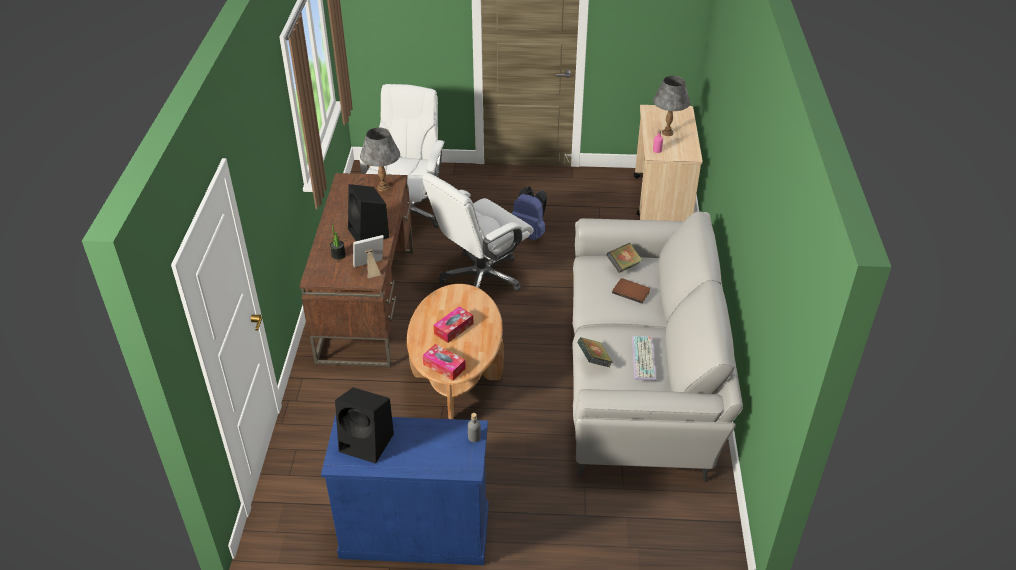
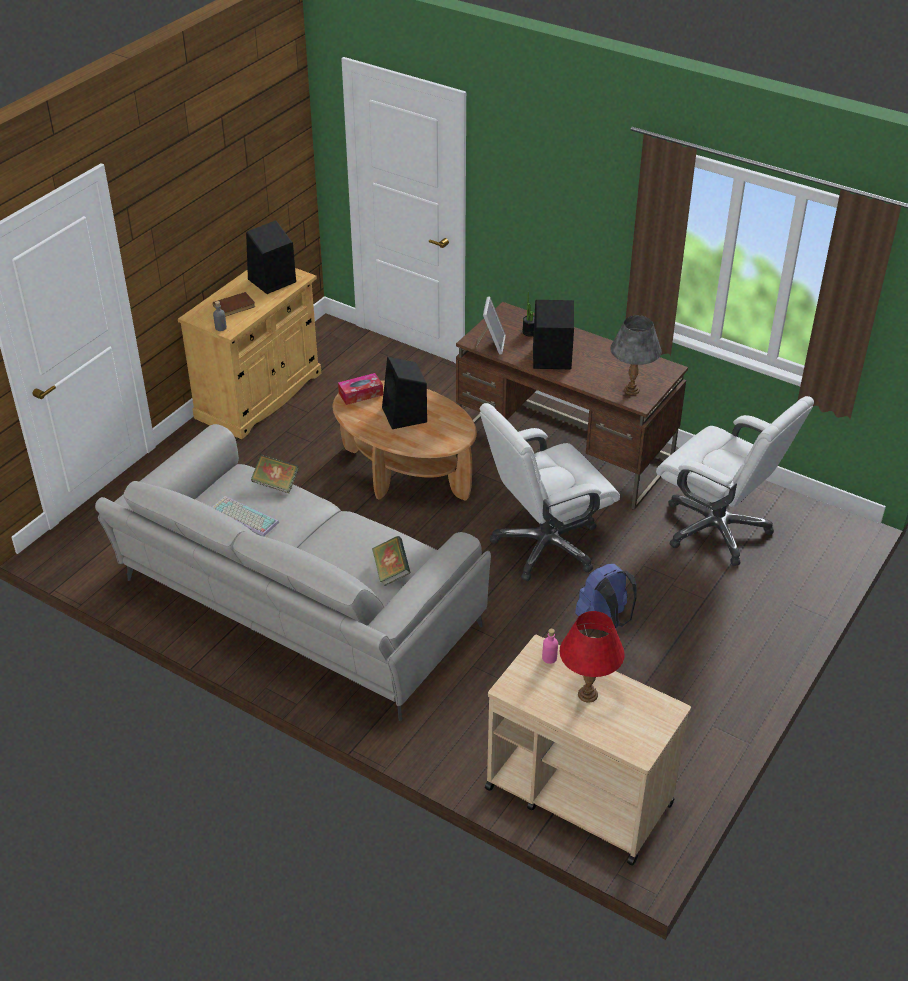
camera: 120 degrees right, 0 degrees up
(415, 532) = (259, 395): blue cabinet -> beige cabinet
(453, 329) = (405, 415): tissue box -> black speaker
(481, 278) = (545, 546): white office chair -> white office chair turned 105 degrees counterclockwise
(631, 291) = (344, 556): brown book -> brown book (235, 306)
(667, 133) = (587, 694): grey table lamp -> red table lamp

